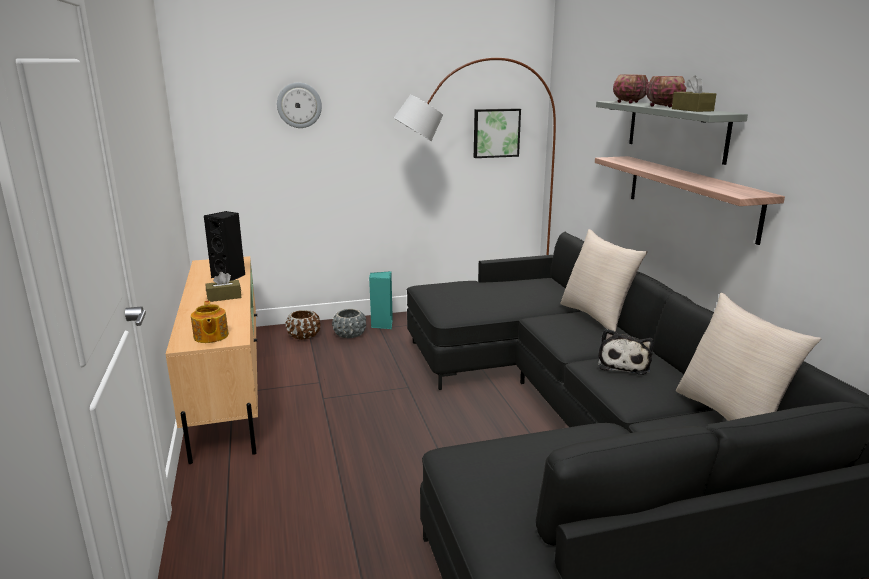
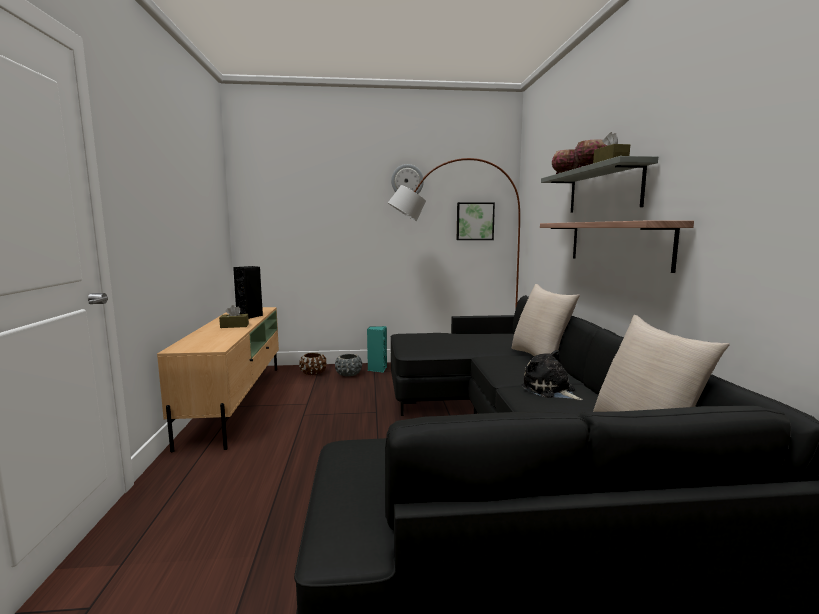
camera: 10 degrees right, 10 degrees down
(210, 336) = (200, 346): teapot -> none
(299, 105) = (321, 196): wall clock -> wall clock (407, 181)
(623, 364) = (550, 390): plush toy -> plush toy turned 120 degrees clockwise

